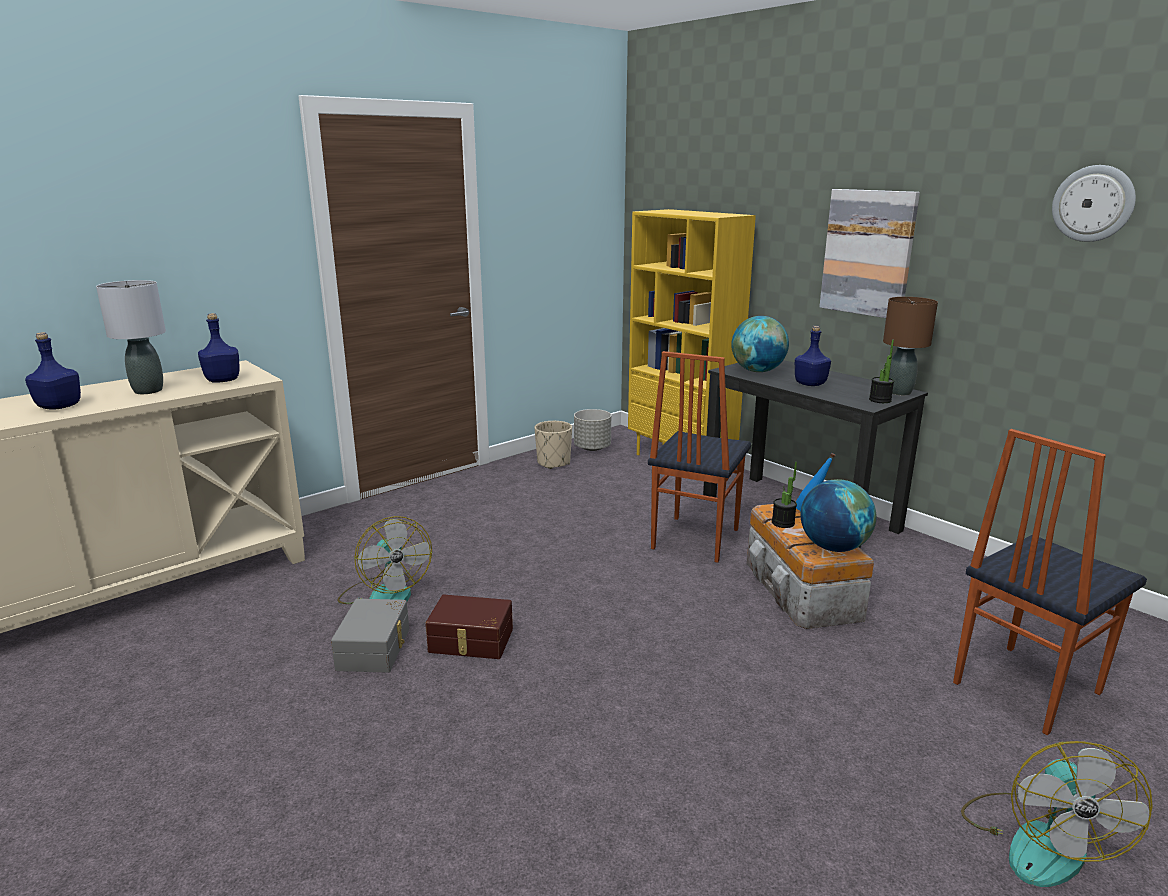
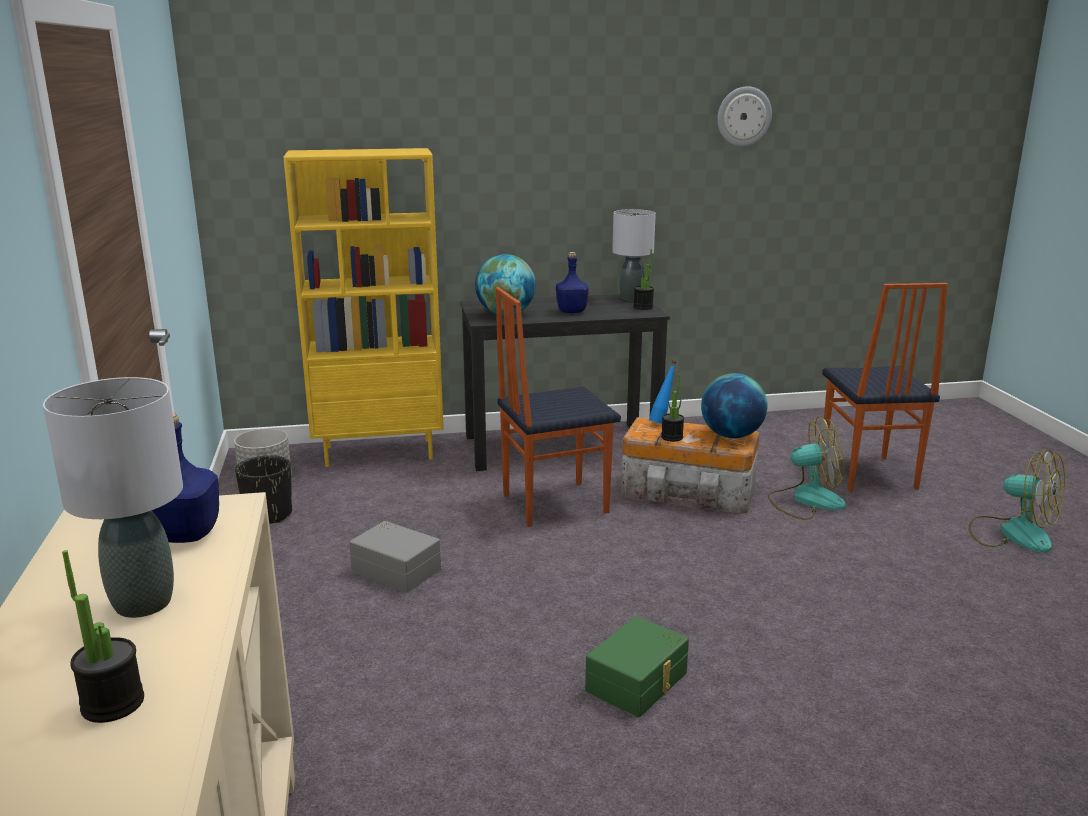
camera: 60 degrees left, 0 degrees up
(60, 406) = (113, 704): blue bottle -> potted plant
(375, 648) = (601, 755): grey storage box -> grey storage box (397, 569)
(384, 595) = (477, 722): fan -> fan (805, 500)
(470, 641) = (638, 682): brown storage box -> green storage box
(553, 463) = (268, 515): beige planter -> black planter
(693, 539) = (553, 503): chair -> chair turned 105 degrees clockwise
(868, 253) = (562, 175): picture -> none
(899, 392) = (631, 298): brown table lamp -> grey table lamp

